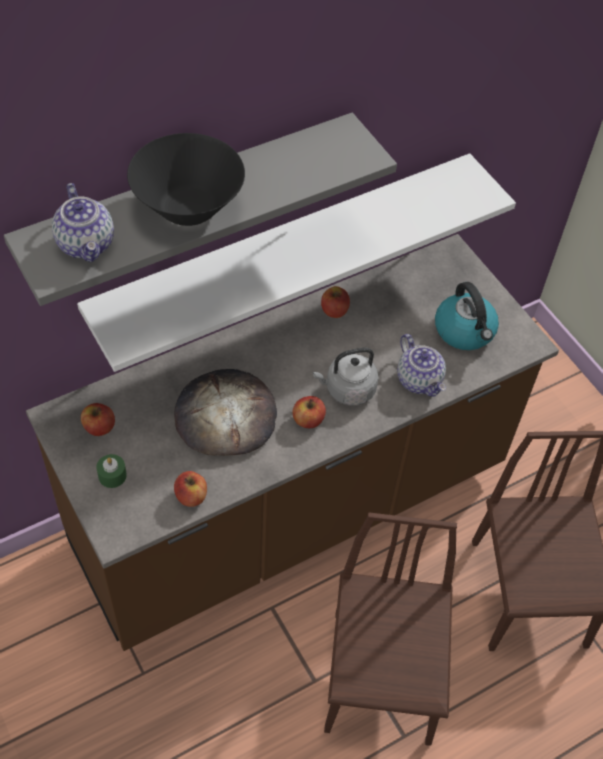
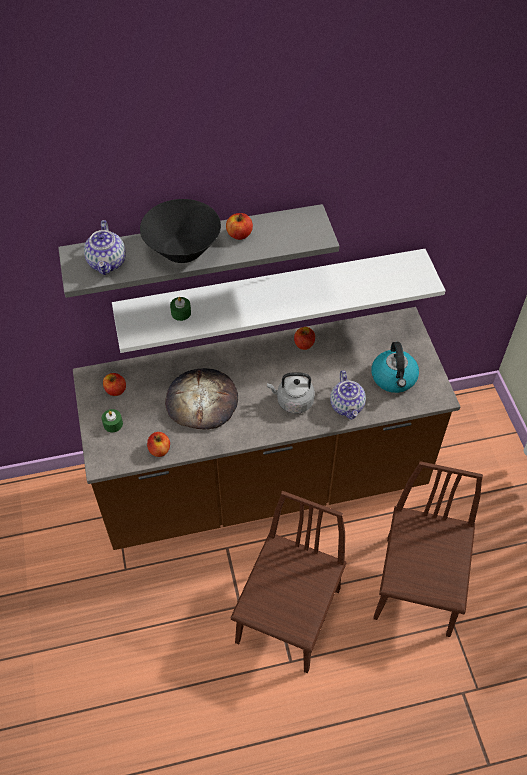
camera: 20 degrees right, 0 degrees up
(182, 298) = (181, 313): none -> green candle
(308, 420) = (257, 416): apple -> apple (239, 234)

